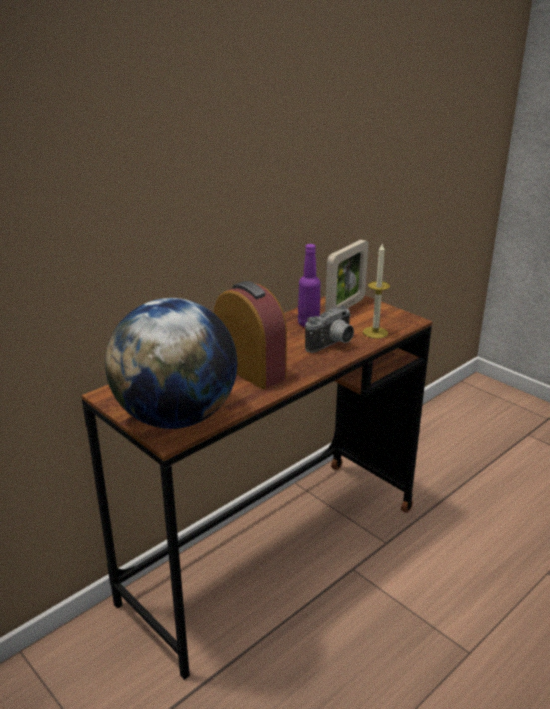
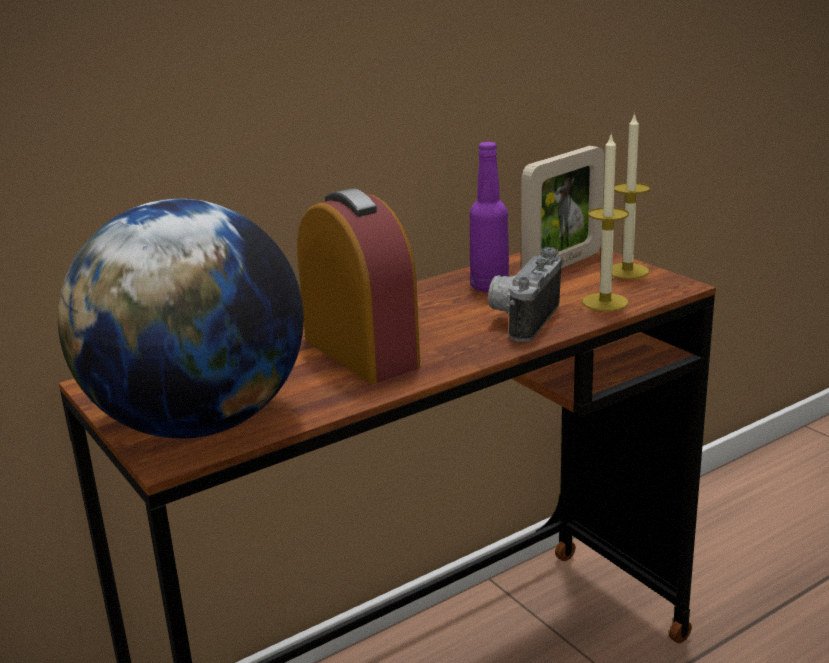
camera: 10 degrees right, 5 degrees down
(333, 345) = (522, 319): camera -> camera turned 150 degrees clockwise
(382, 311) = (627, 271): none -> candle

